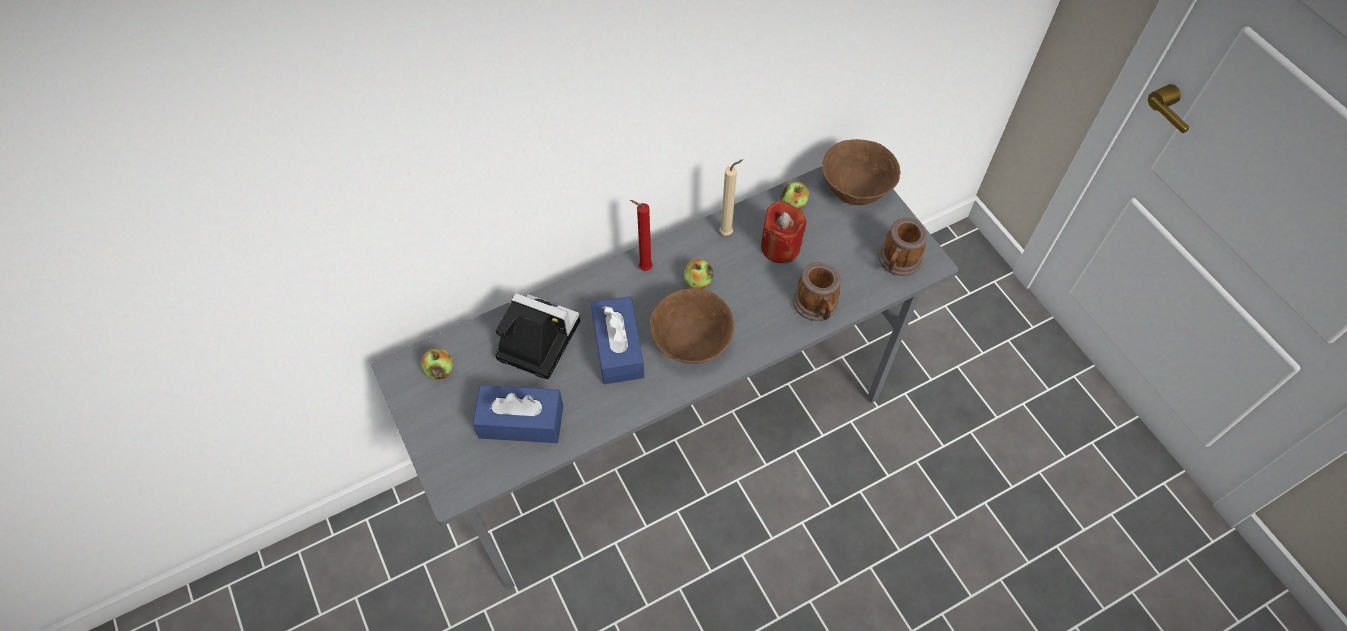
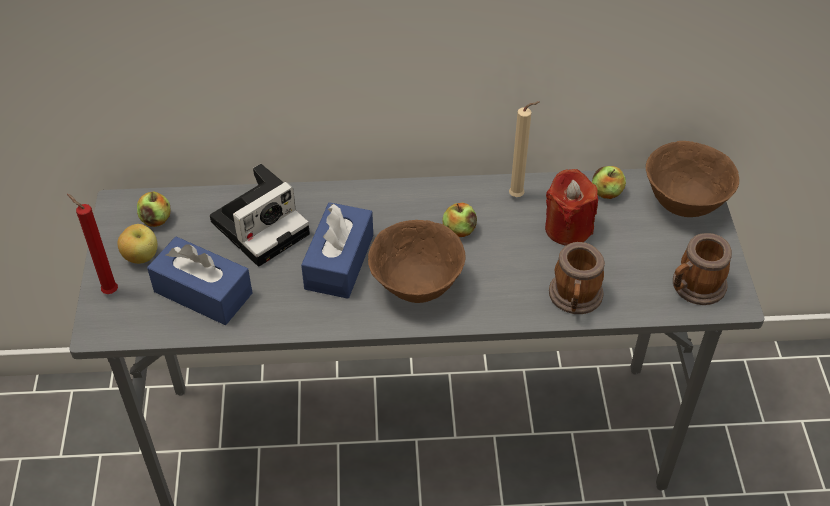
camera: 25 degrees right, 10 degrees down
(448, 411) = (141, 257): none -> apple
(535, 340) = (262, 225): camera -> camera turned 90 degrees clockwise
(643, 268) = (410, 199): red candle -> red candle (108, 291)

